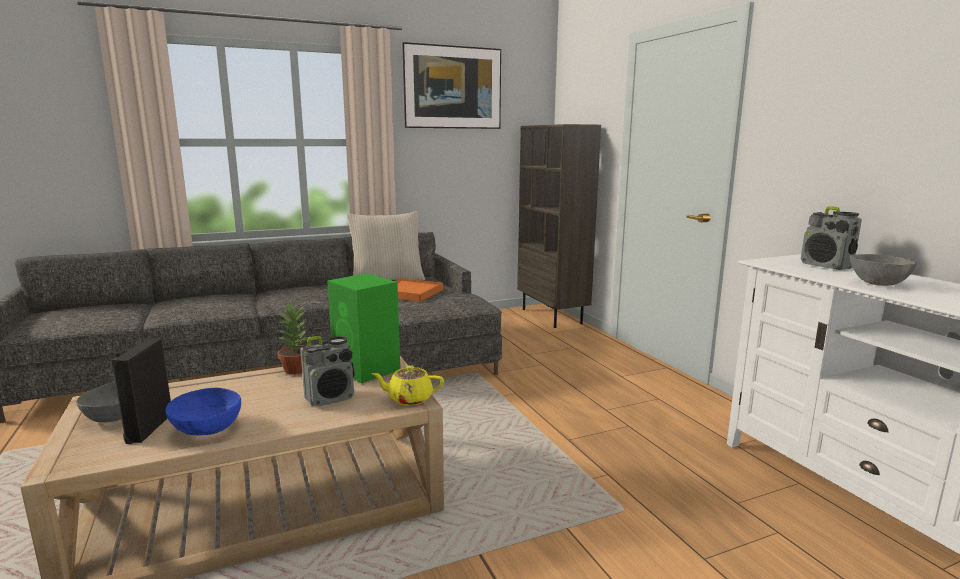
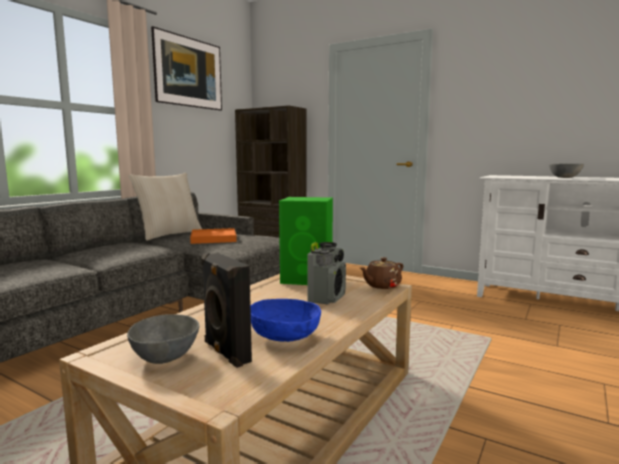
camera: 35 degrees left, 5 degrees down
(297, 369) = (252, 290): potted plant -> none
(409, 399) = (381, 285): yellow teapot -> brown teapot
(826, 266) = (520, 176): radio -> none

